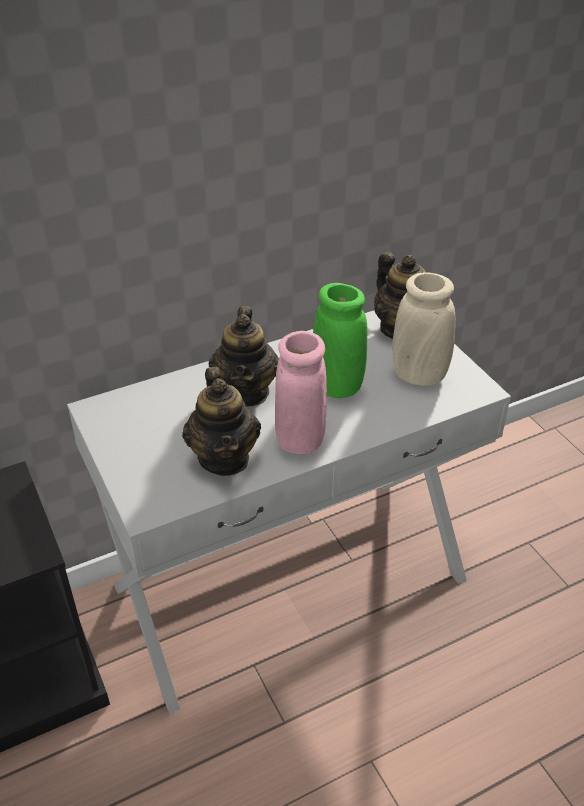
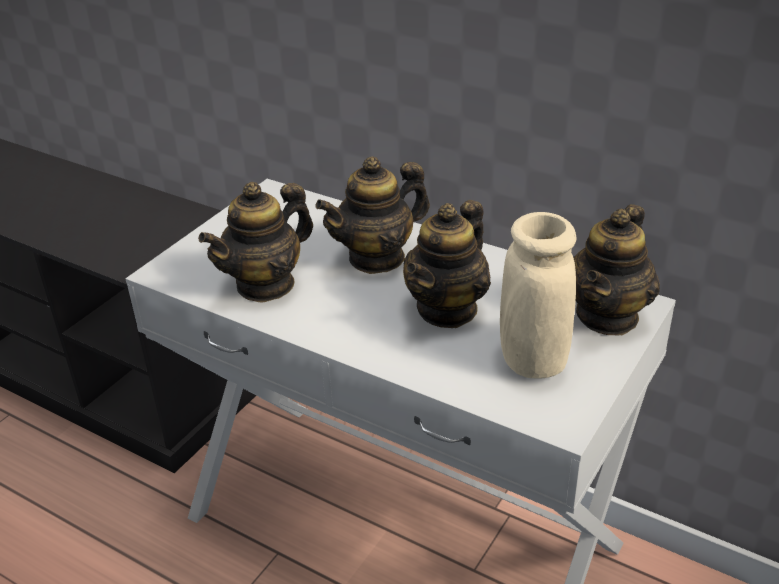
camera: 60 degrees right, 5 degrees down
(300, 439) = (334, 318): pink vase -> none
(337, 385) = (447, 309): green vase -> teapot

